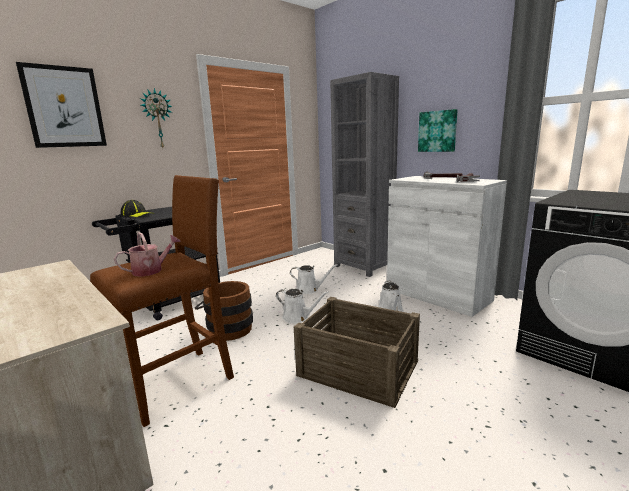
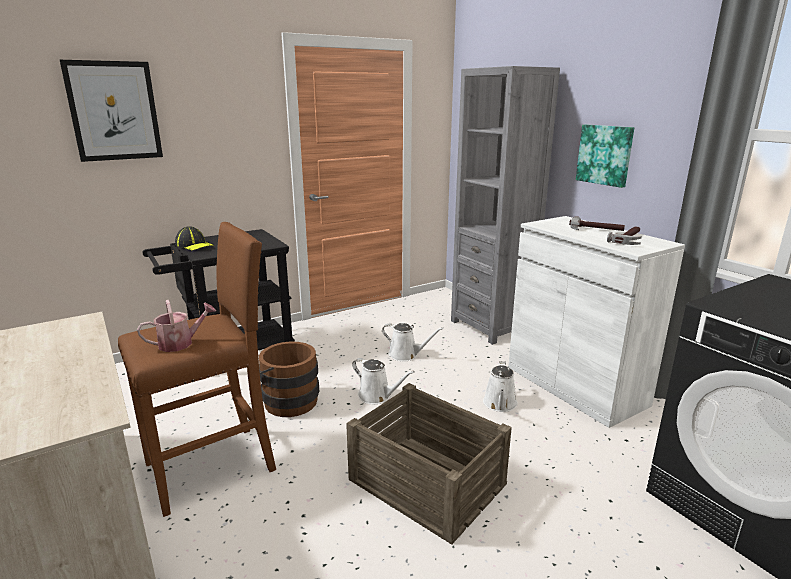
camera: 10 degrees right, 5 degrees up
(157, 119) = (227, 121): wall clock -> none

